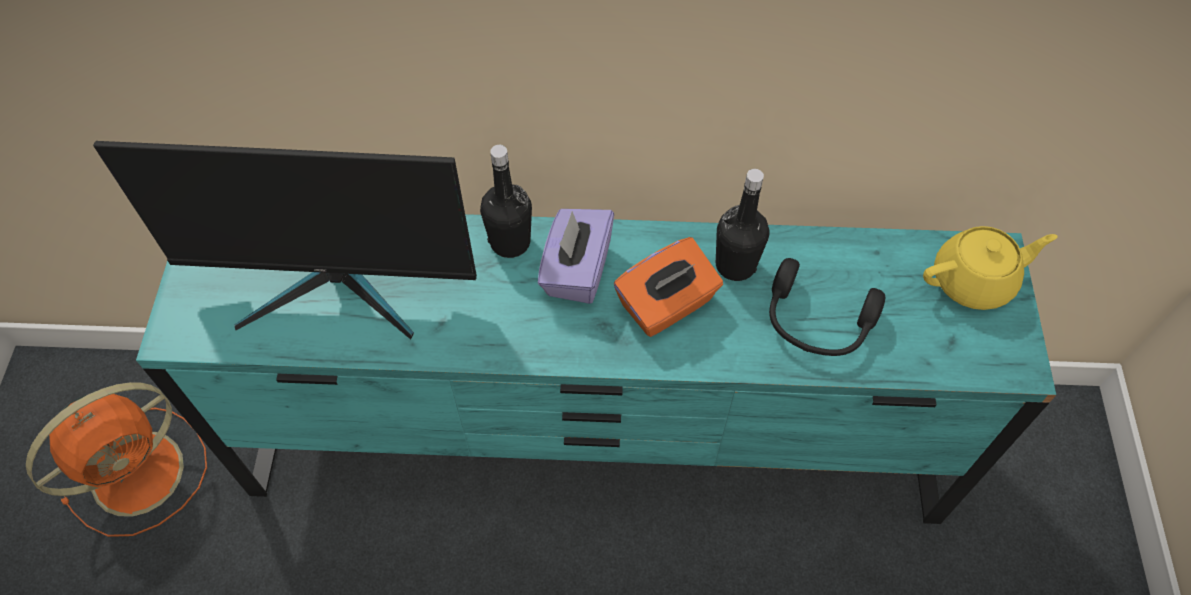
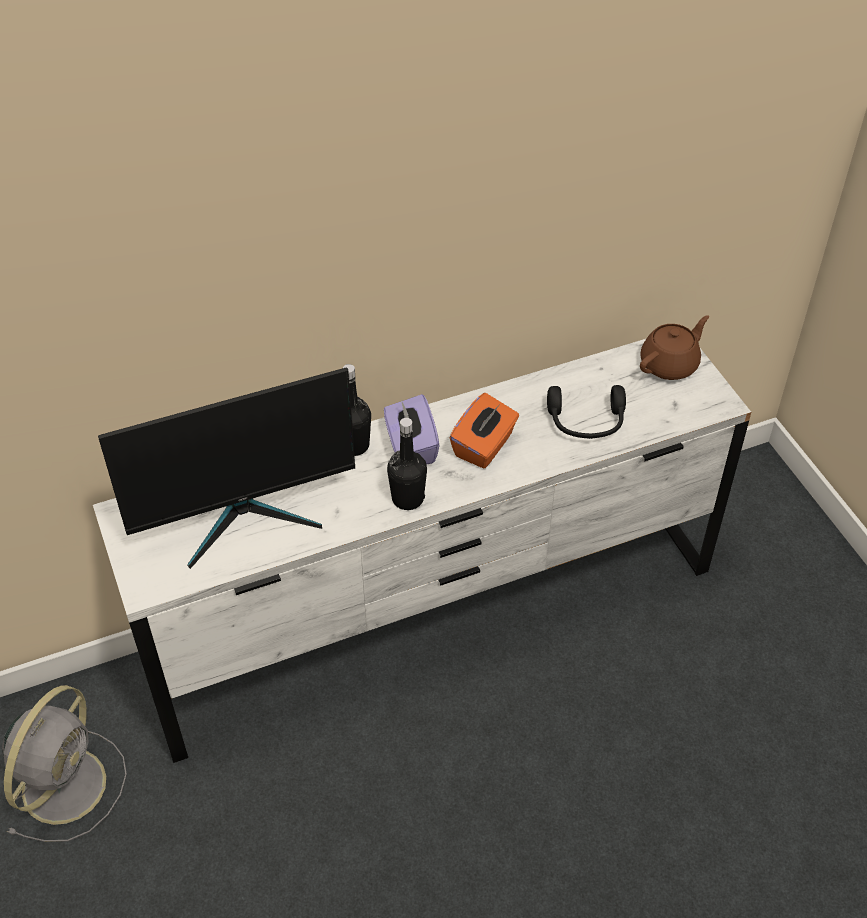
camera: 25 degrees left, 10 degrees down
(141, 470) = (66, 782): orange fan -> grey fan
(595, 443) = (433, 615): turquoise dresser -> white dresser
(735, 265) = (515, 407): black bottle -> black bottle (407, 498)
(974, 281) = (670, 364): yellow teapot -> brown teapot

